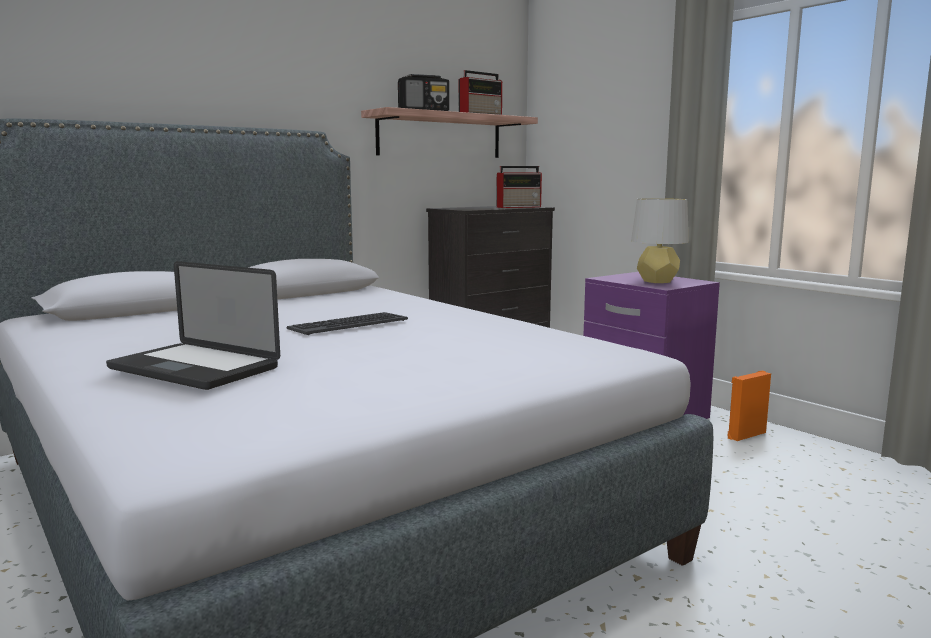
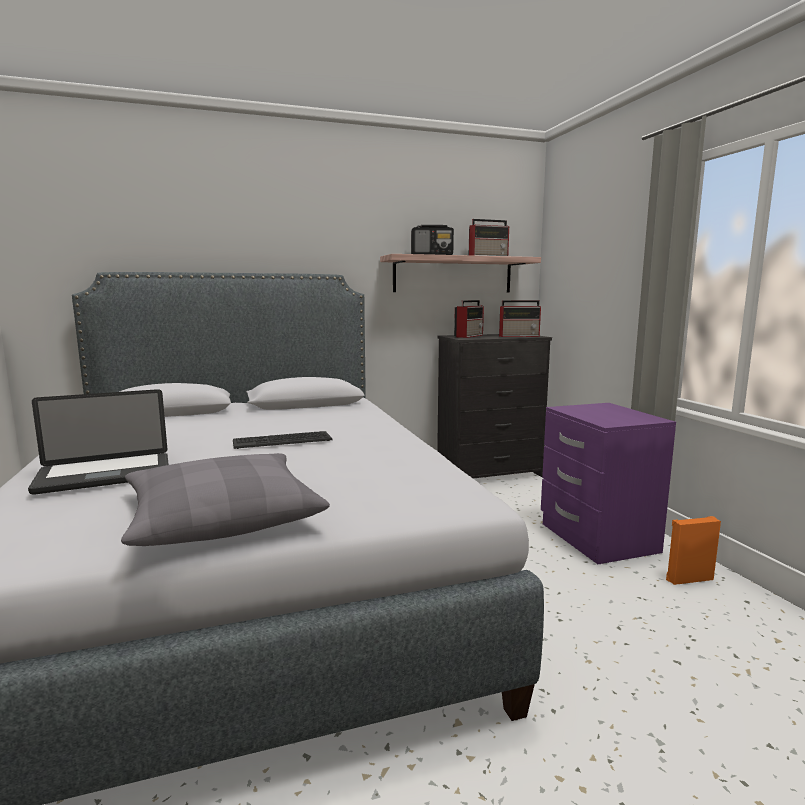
camera: 20 degrees right, 0 degrees up
(194, 368) = (105, 475): laptop -> laptop turned 75 degrees counterclockwise
(406, 386) = (222, 515): none -> grey pillow
(465, 208) = (469, 336): none -> radio
(657, 281) = (610, 416): grey table lamp -> none

